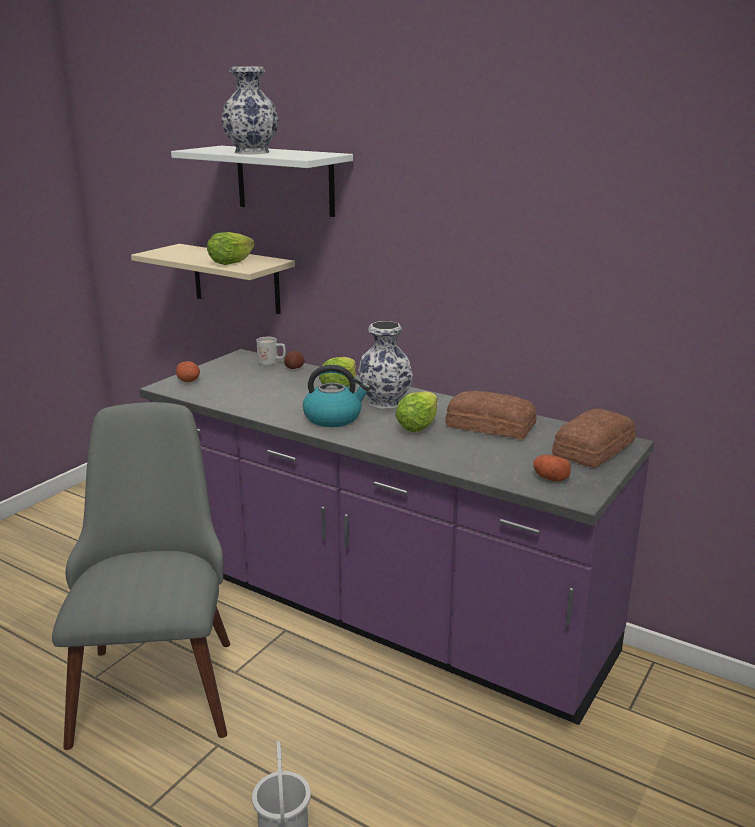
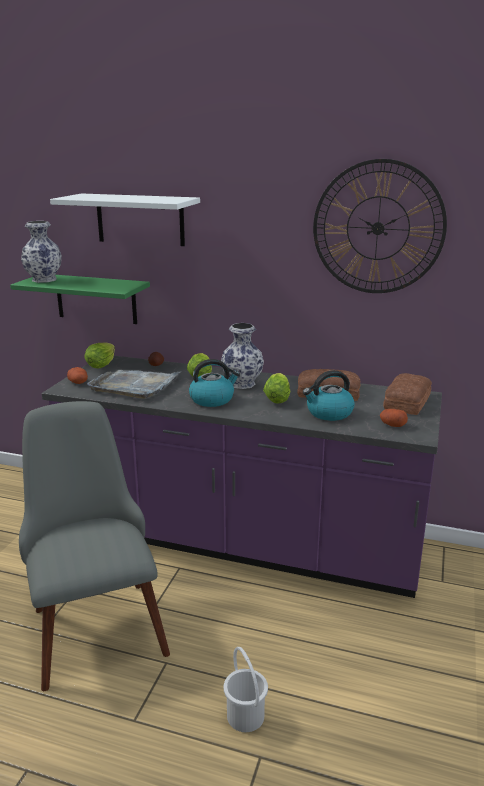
camera: 15 degrees left, 0 degrees up
(234, 261) = (102, 285): lettuce -> lettuce (103, 363)
(236, 278) = (96, 299): beige shelf -> green shelf
(251, 152) = (120, 198): vase -> vase (43, 280)
(251, 390) = (135, 385): none -> grey tray
(272, 362) = (135, 362): white mug -> none
(472, 452) = (329, 413): none -> kettle
(573, 202) = (378, 228): none -> wall clock

